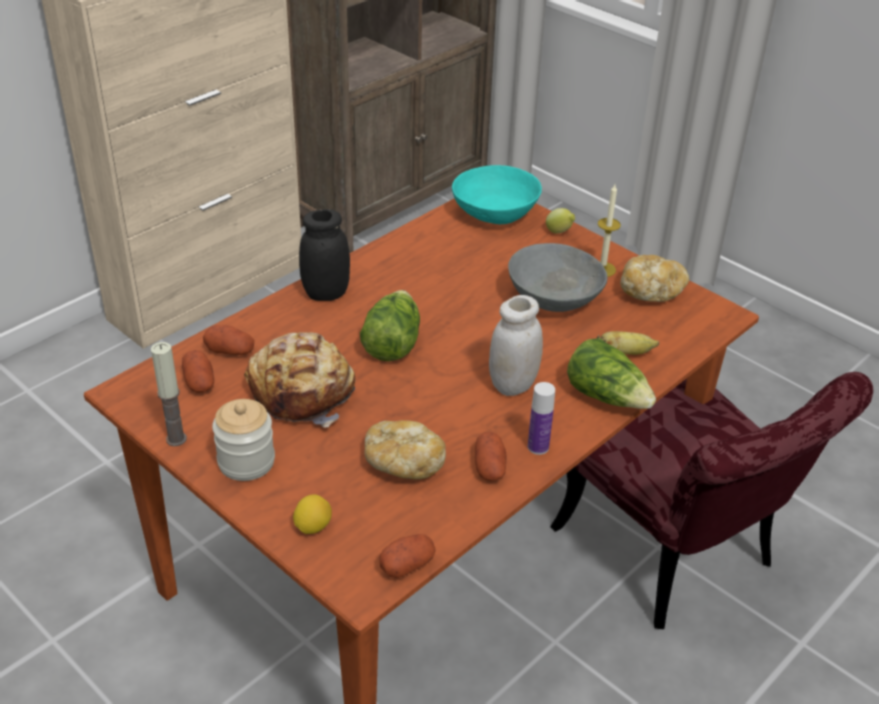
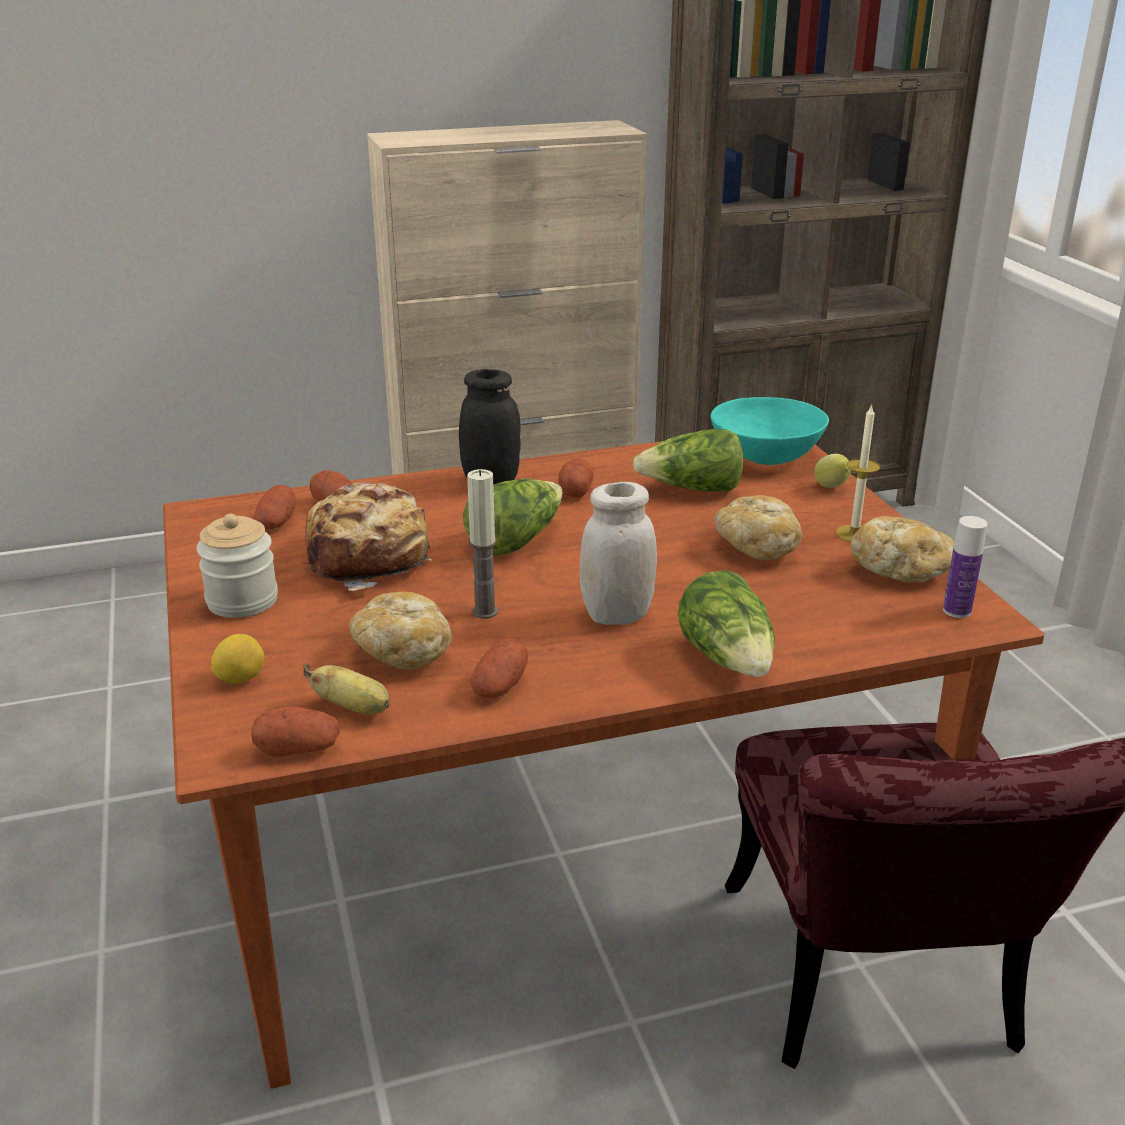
camera: 30 degrees right, 10 degrees down
(176, 439) = (199, 562): candle -> candle (485, 611)
(394, 284) = (575, 490): none -> potato
(472, 260) = (692, 489): none -> lettuce
(538, 447) = (582, 684): bottle -> bottle (956, 611)
(553, 299) = (756, 547): grey bowl -> bread
(625, 353) = (799, 622): banana -> banana (354, 708)

